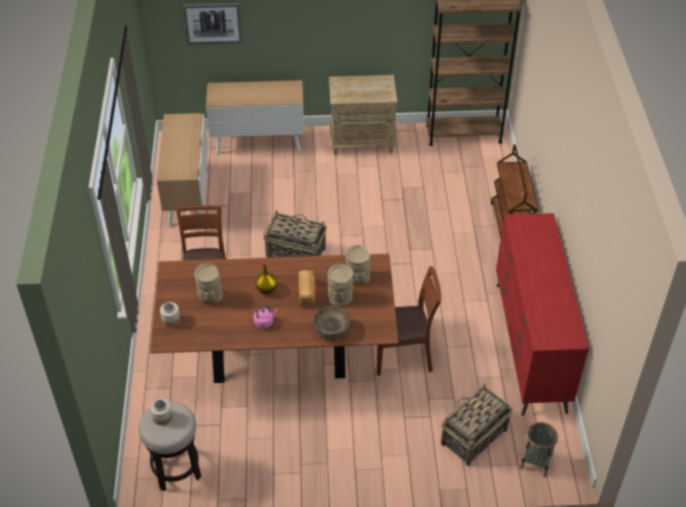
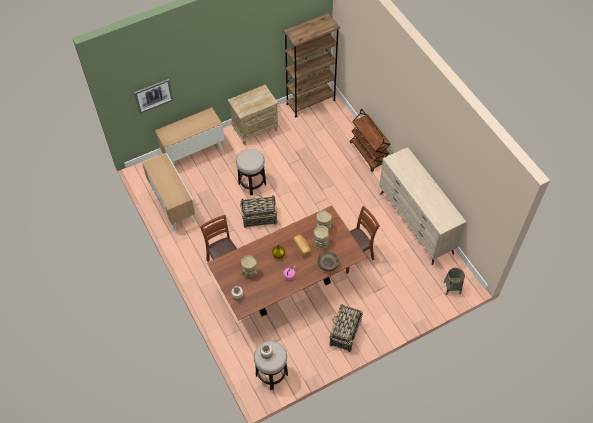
camera: 25 degrees left, 10 degrees up
(313, 207) = (252, 184): none -> stool
(473, 437) = (414, 287): basket -> basket (345, 333)
(529, 346) = (416, 223): red dresser -> beige dresser

